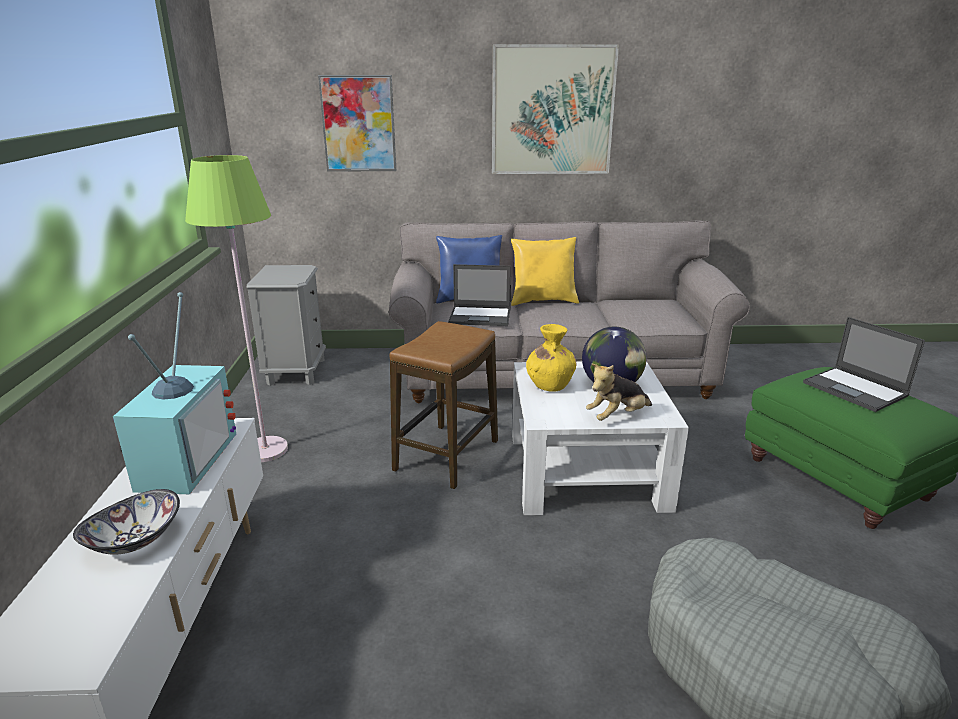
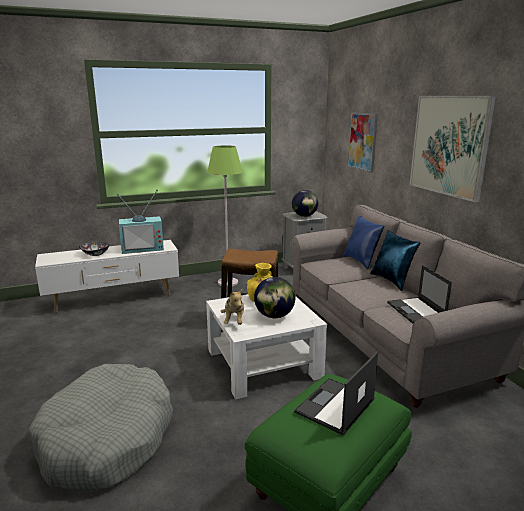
camera: 70 degrees right, 5 degrees down
(292, 275) = (304, 216): none -> globe
(481, 316) = (334, 267): laptop -> laptop (416, 310)
(543, 301) = (392, 281): yellow pillow -> blue pillow
(617, 416) = (234, 320): plush toy -> plush toy turned 135 degrees counterclockwise

